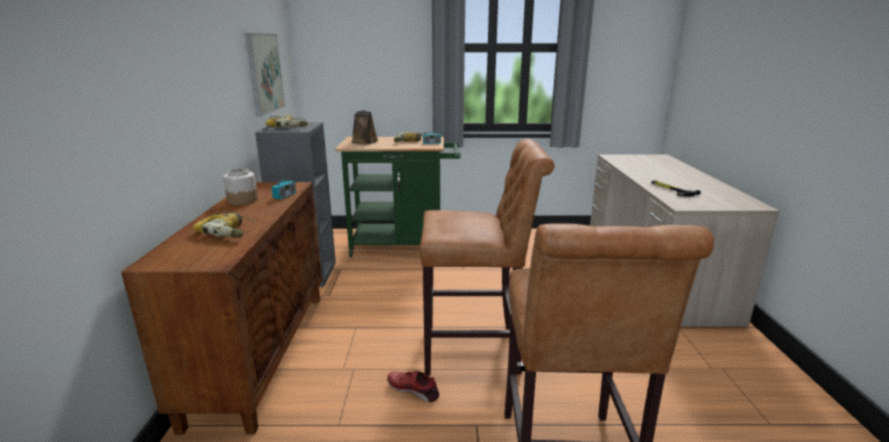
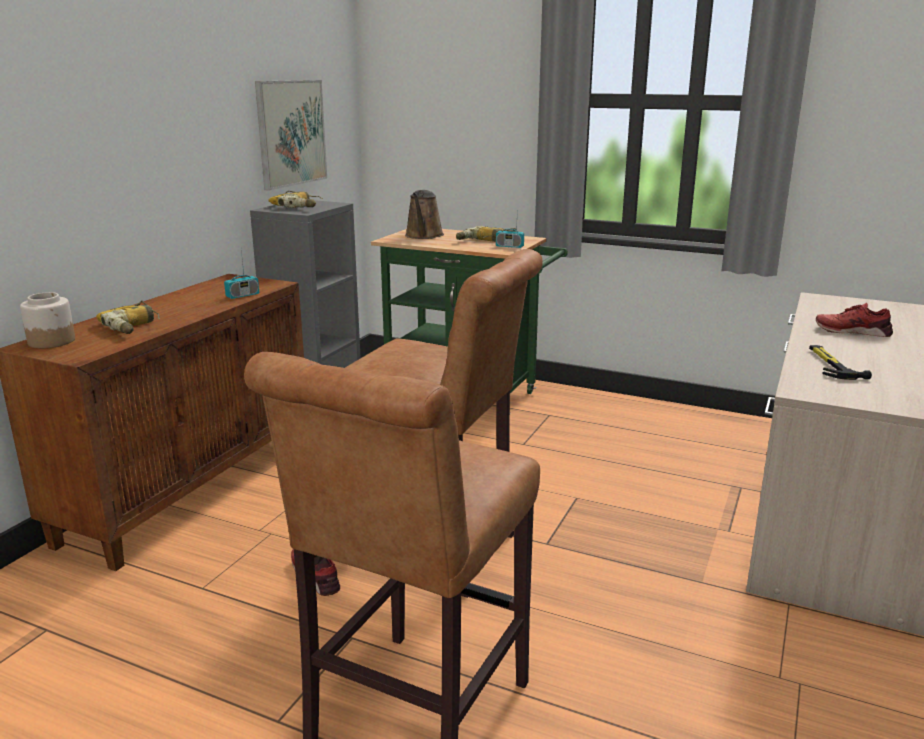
camera: 25 degrees right, 0 degrees up
(242, 200) = (193, 294): jar -> jar (52, 341)
(652, 171) = (852, 331): none -> red shoe

